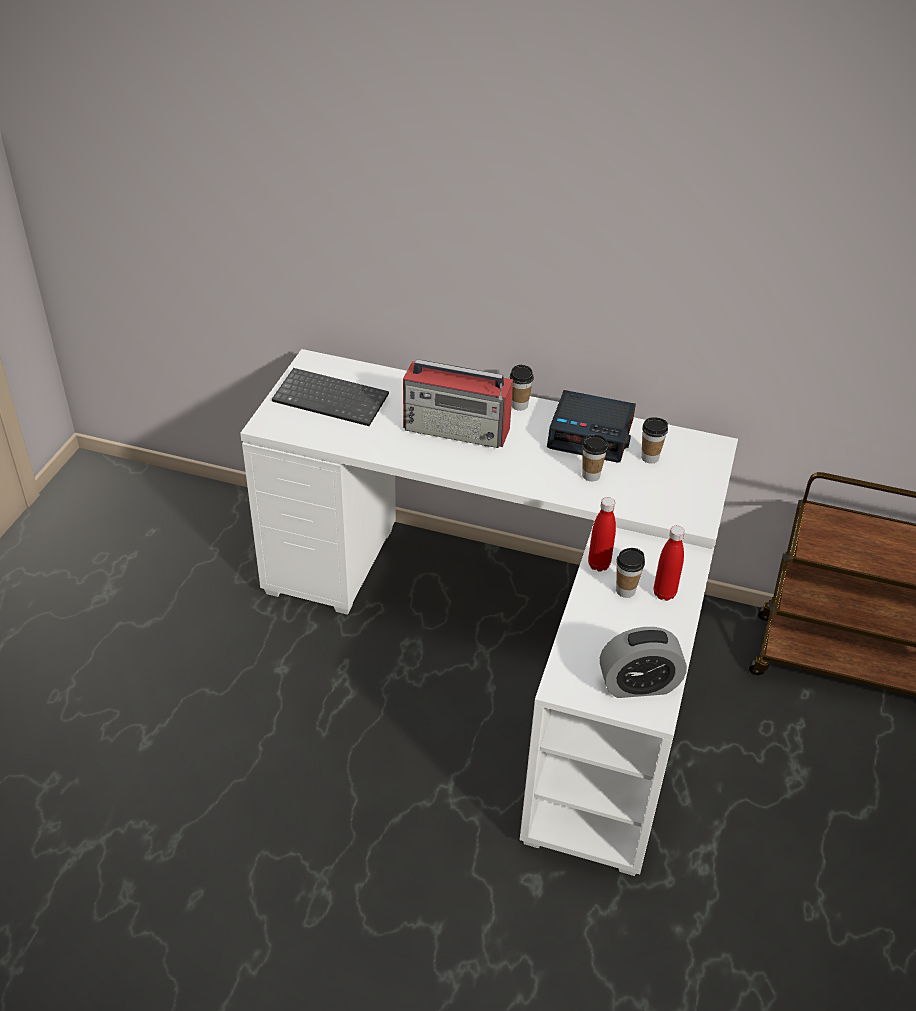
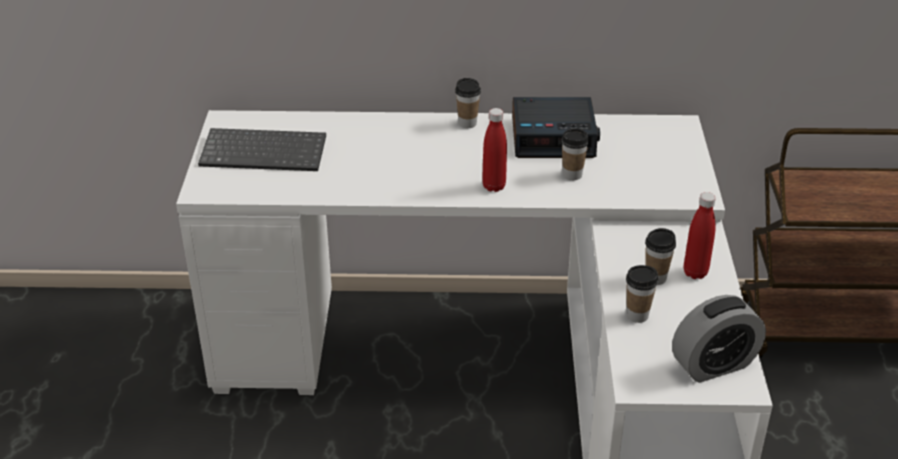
camera: 15 degrees left, 5 degrees down
(457, 429) = (414, 157): radio -> none
(598, 565) = (616, 259): red bottle -> red bottle (494, 186)
(649, 458) = (622, 148): cup -> cup (637, 315)

